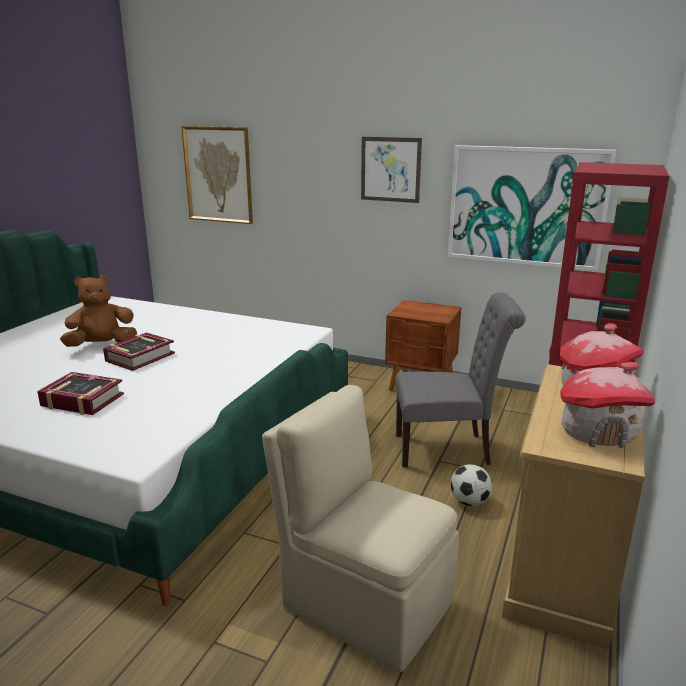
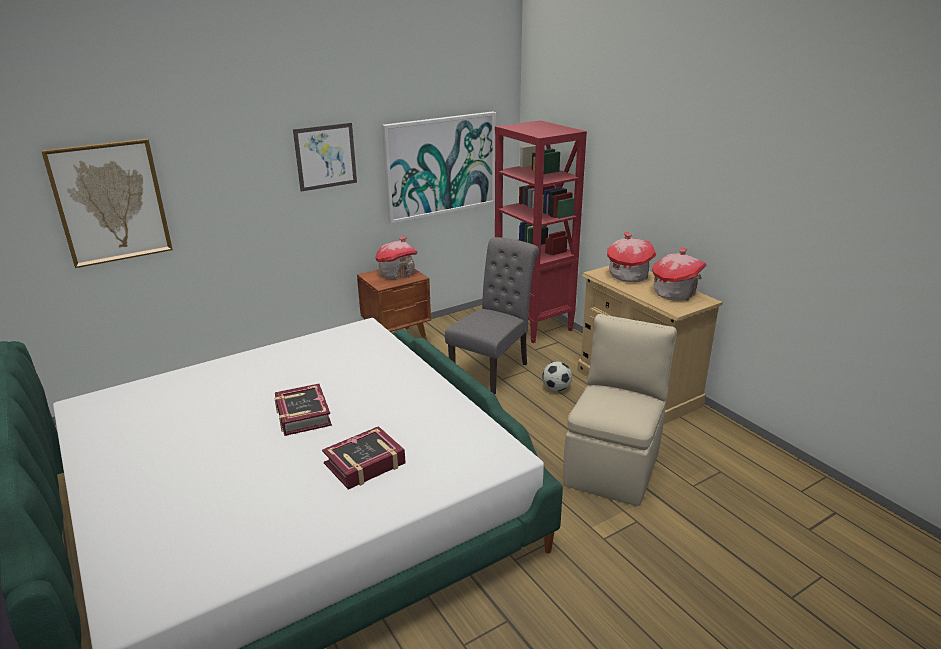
camera: 55 degrees left, 5 degrees up
(102, 345) = (235, 430): brown plush toy -> none
(364, 602) = (614, 465): beige chair -> beige chair turned 135 degrees clockwise
(432, 310) = (397, 273): none -> toy house

